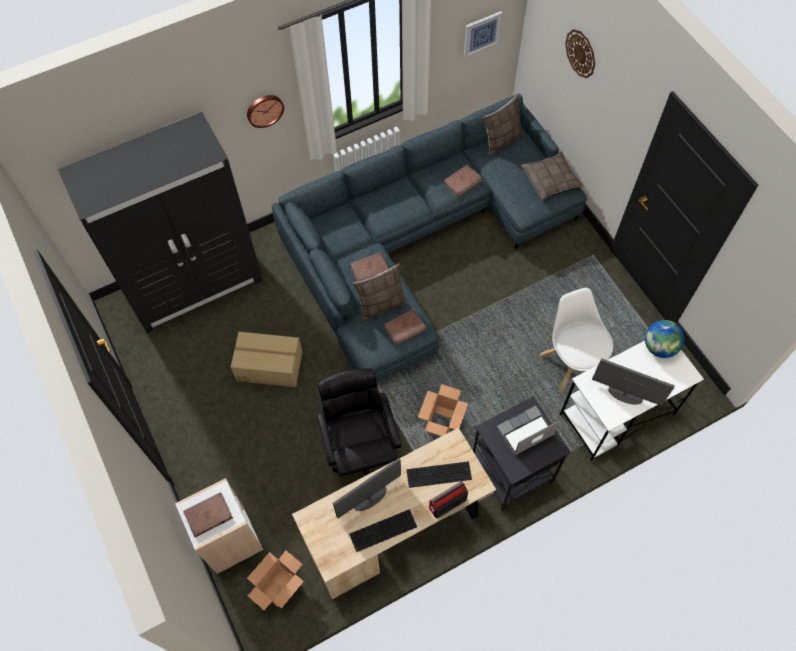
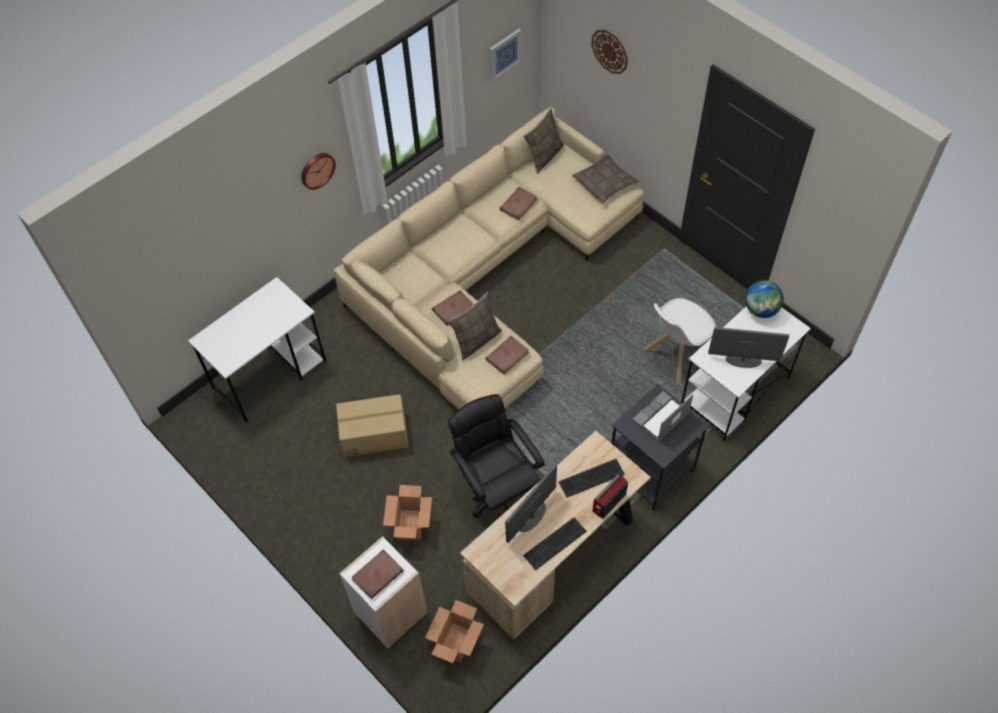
camera: 15 degrees left, 5 degrees down
(197, 285) = (270, 374): black cabinet -> white desk
(420, 241) = (489, 275): blue sofa -> beige sofa
(442, 422) = (567, 442): cardboard box -> cardboard box (410, 525)
(571, 363) = (676, 355): white chair -> white chair turned 90 degrees counterclockwise

